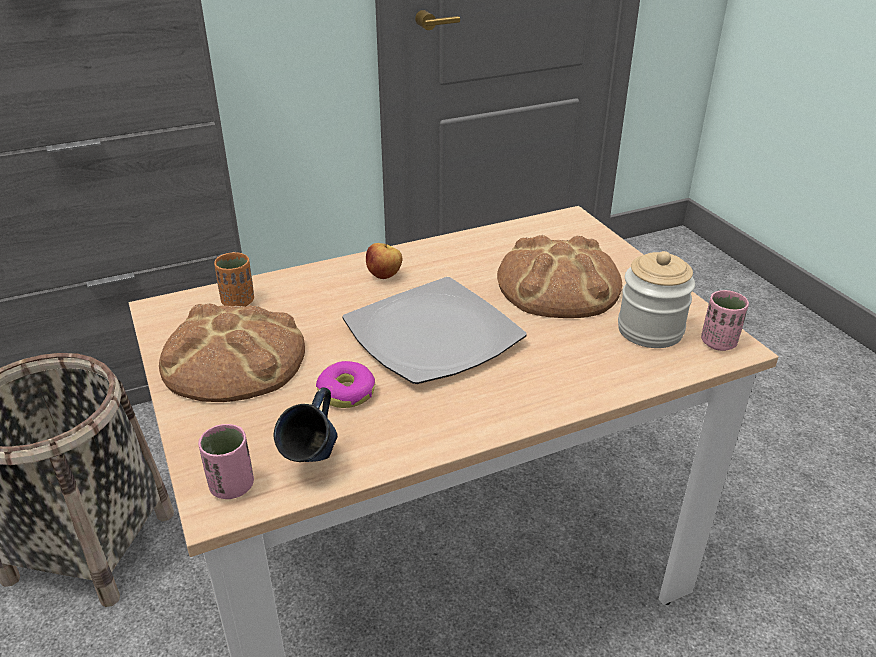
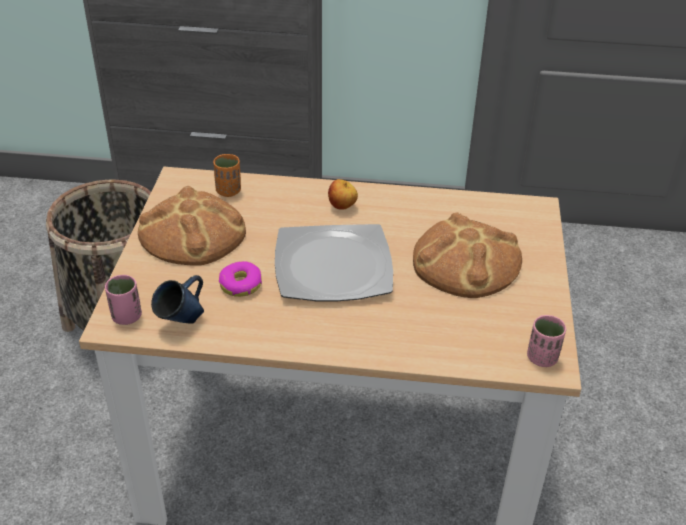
camera: 30 degrees right, 5 degrees up
(650, 330) = (497, 326): jar -> none

